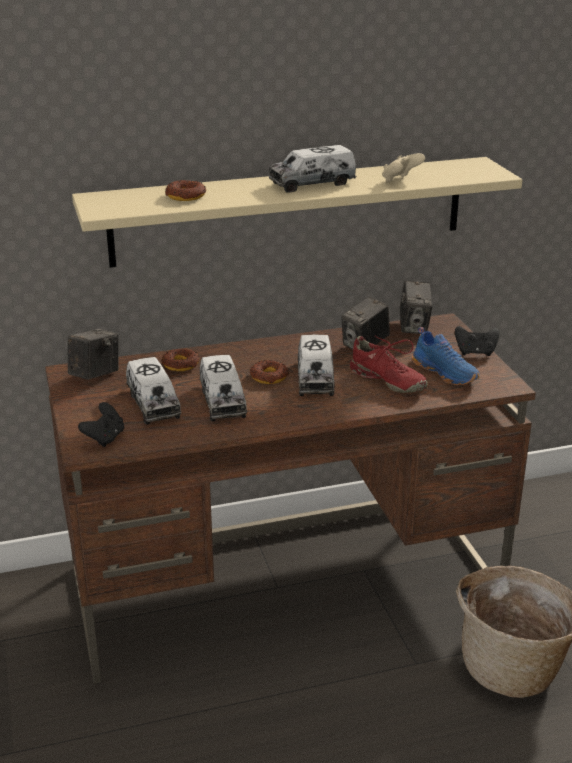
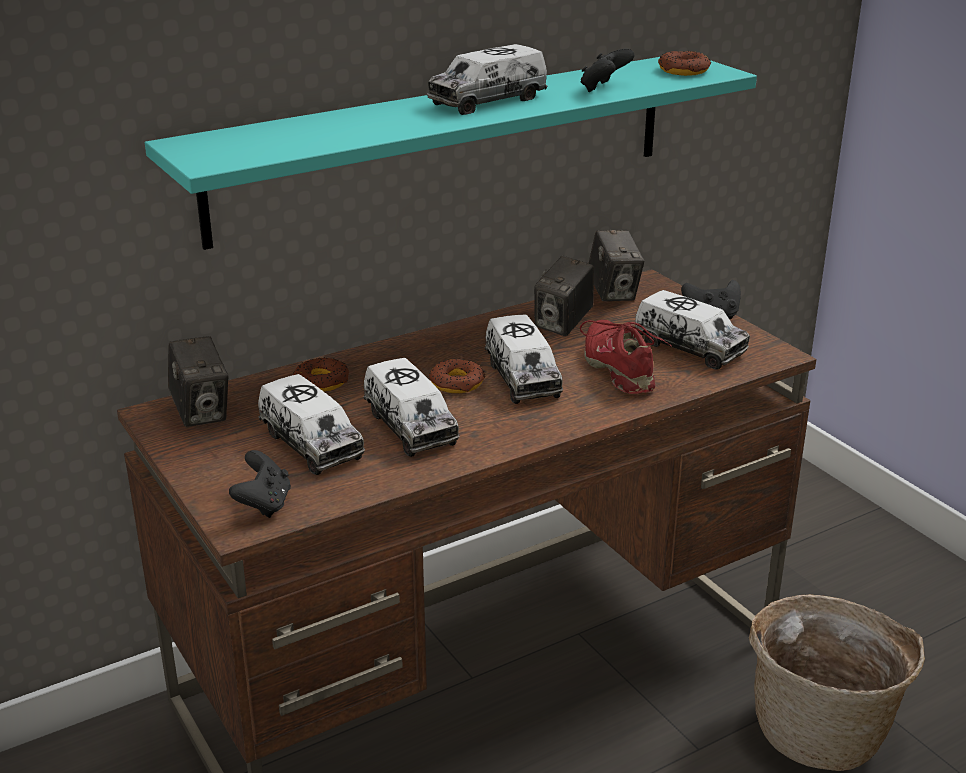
camera: 15 degrees left, 0 degrees up
(95, 375) = (201, 412): camera -> camera turned 135 degrees clockwise
(185, 196) = (321, 131): donut -> donut (683, 70)
(289, 211) = (446, 145): beige shelf -> turquoise shelf
(387, 381) = (619, 368): red shoe -> red shoe turned 135 degrees counterclockwise
(400, 181) = (604, 89): beige game controller -> black game controller
(446, 372) = (689, 347): blue shoe -> toy truck

